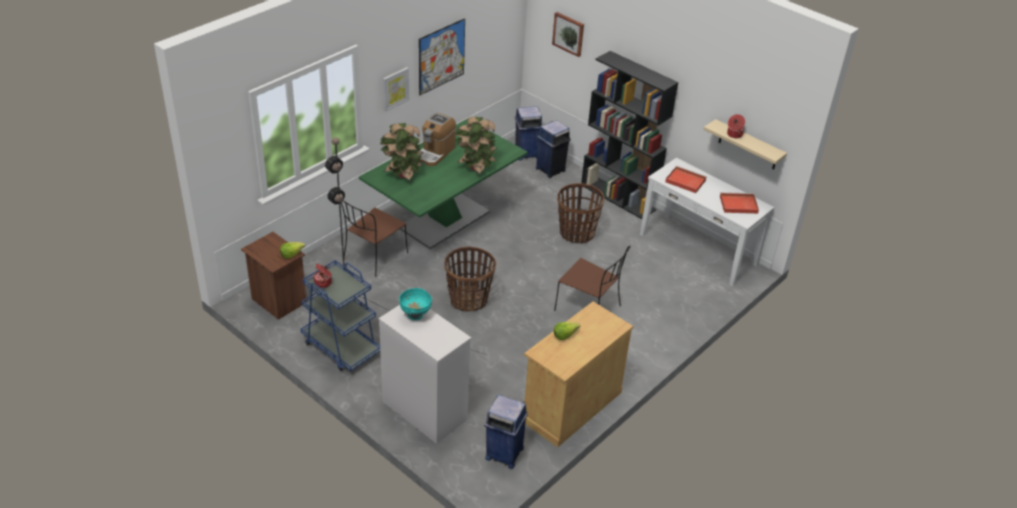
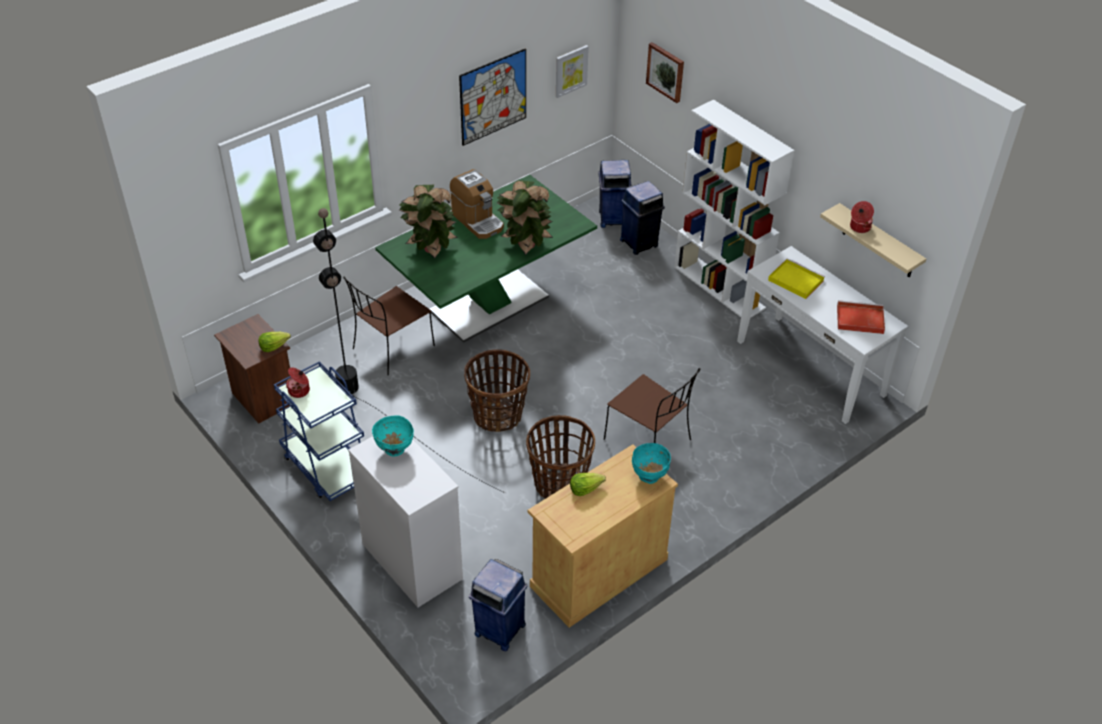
camera: 10 degrees right, 5 degrees up
(395, 88) = (427, 138): picture -> picture (570, 70)
(435, 153) = (478, 221): coffee machine -> coffee machine turned 75 degrees counterclockwise
(576, 233) = (654, 334): basket -> basket (559, 484)
(611, 322) = (649, 476): none -> turquoise bowl
(618, 197) = (720, 287): black bookcase -> white bookcase
(684, 181) = (794, 280): red tray -> yellow tray

